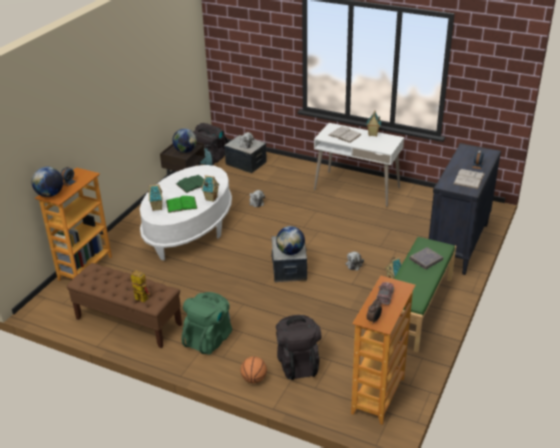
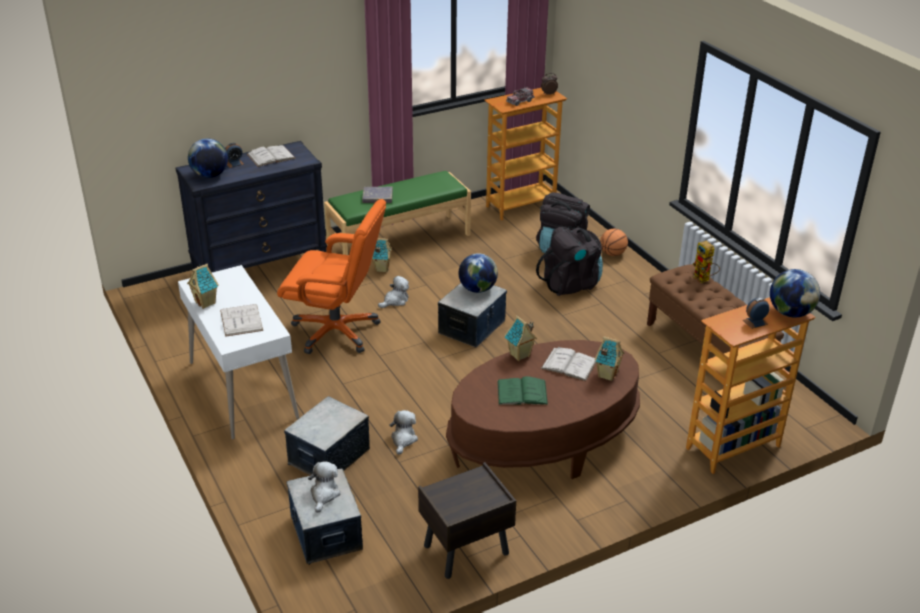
camera: 145 degrees left, 0 degrees up
(181, 205) = (569, 364): green book -> white book
(185, 151) = (464, 488): globe -> globe (210, 175)
(189, 229) = (543, 441): white coffee table -> brown coffee table
(209, 339) = (628, 299): green backpack -> none
(210, 159) = (373, 583): black backpack -> black backpack (571, 284)
(280, 183) = (328, 456): none -> storage box
(358, 232) = (336, 331): none -> orange office chair

